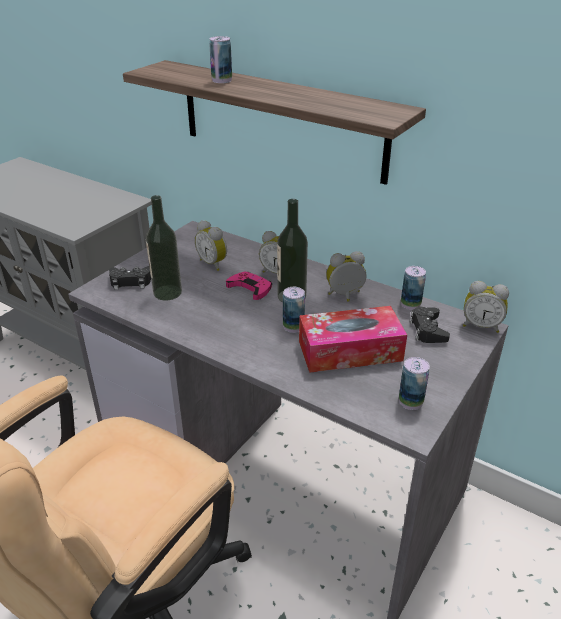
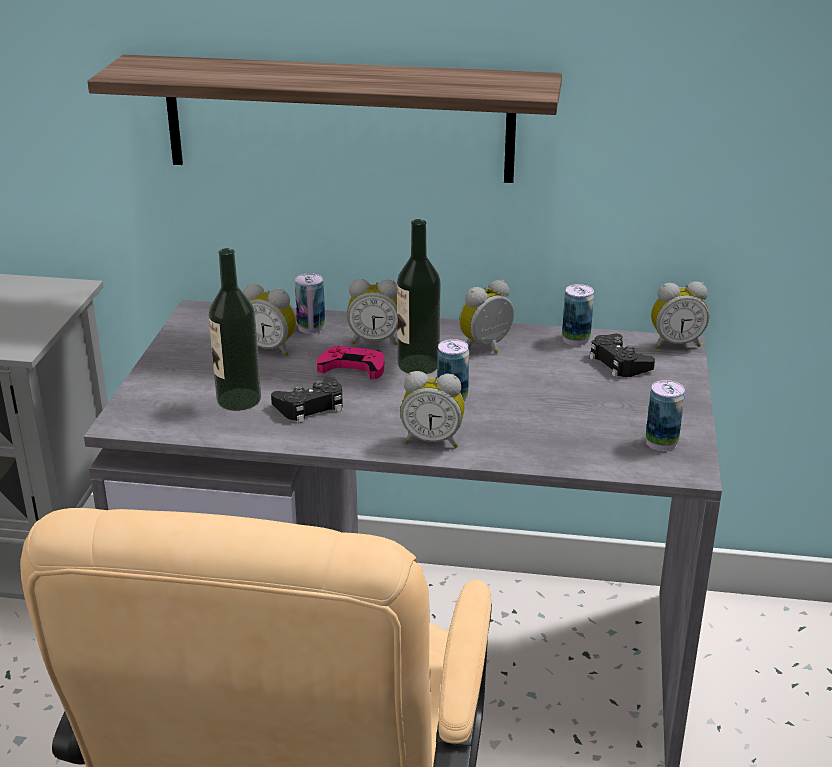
camera: 25 degrees left, 5 degrees down
(131, 281) = (168, 398): black game controller -> black game controller (311, 406)
(222, 80) = (255, 72): can -> can (311, 327)
(256, 353) = (432, 440): none -> alarm clock
(350, 351) = (546, 408): tissue box -> none

